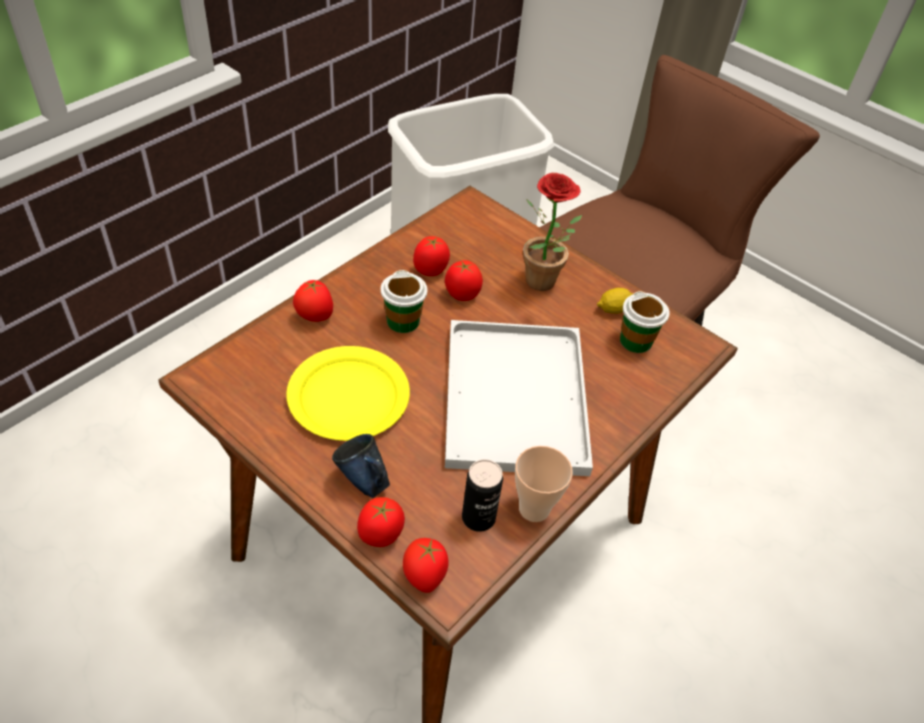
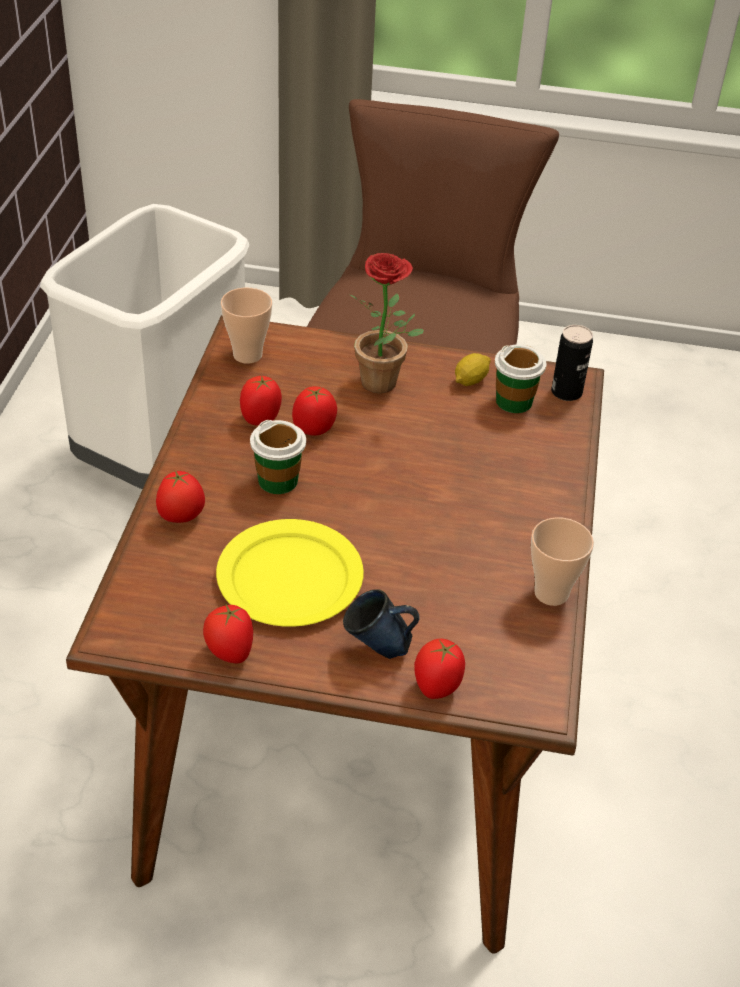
camera: 30 degrees left, 5 degrees down
(424, 576) = (507, 700): tomato -> tomato (229, 653)
(461, 221) = (247, 355): none -> cup
(478, 517) = (510, 625): can -> can (566, 392)
(513, 394) = (446, 501): white tray -> none

